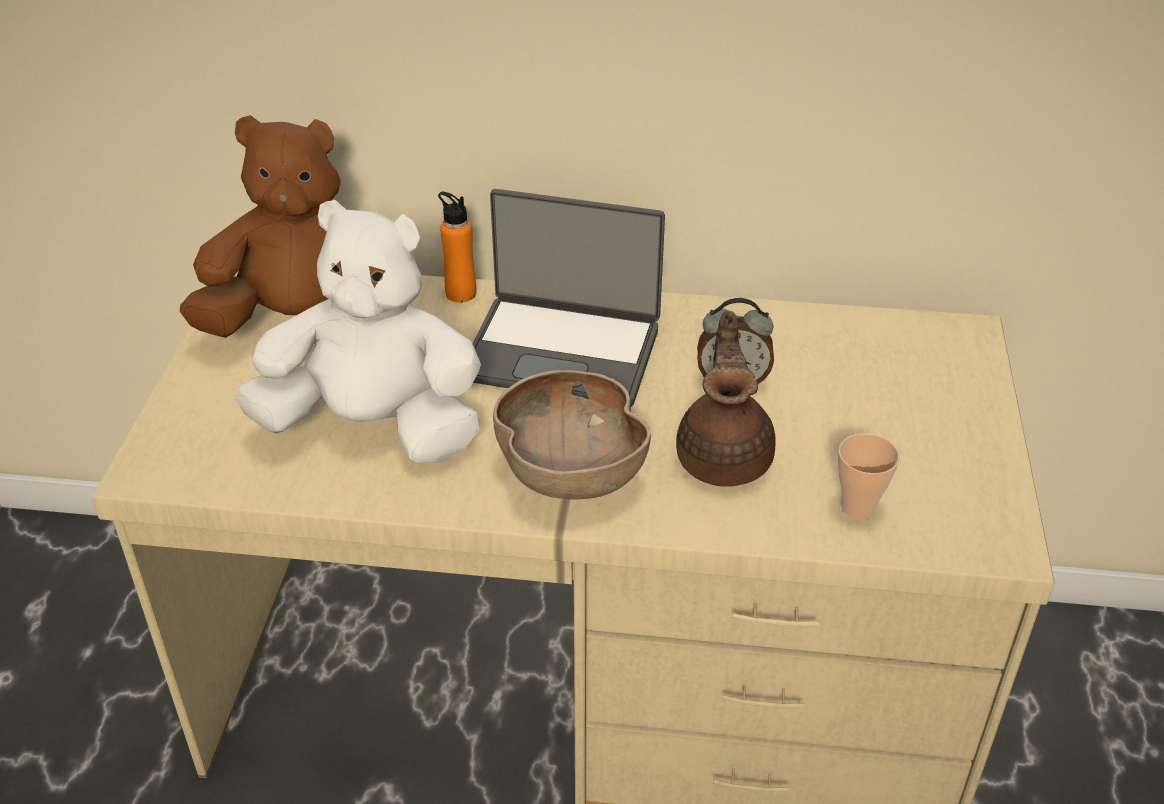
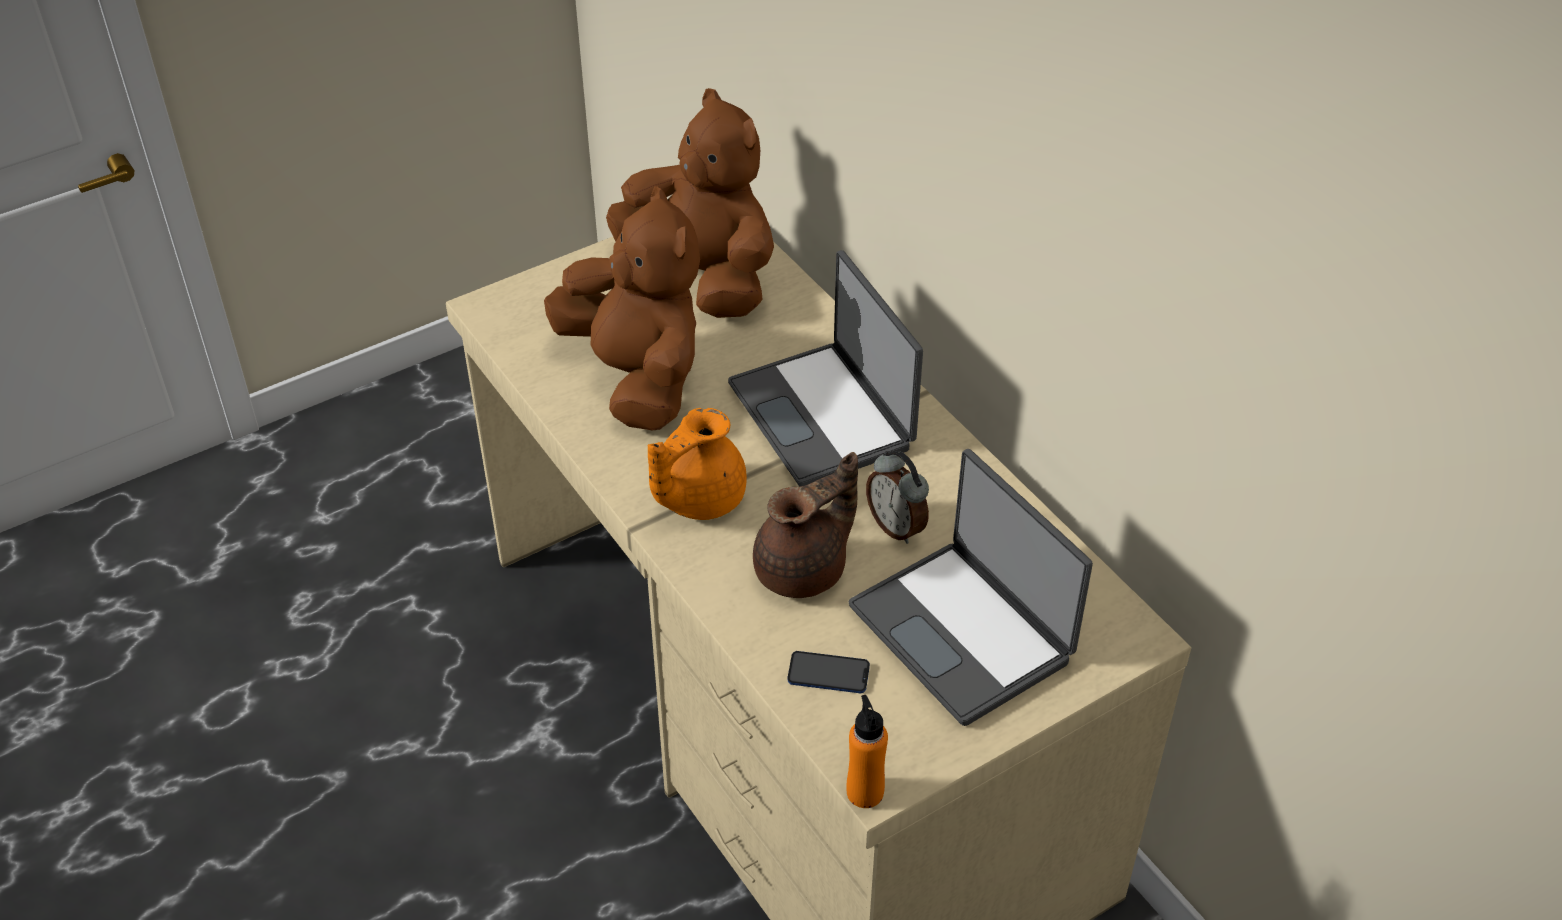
camera: 50 degrees right, 5 degrees up
(375, 427) = (637, 377): white plush toy -> brown plush toy
(460, 293) = (827, 323): orange bottle -> orange bottle (865, 792)
(569, 472) = (697, 498): brown bowl -> orange teapot
(858, 508) = (828, 674): cup -> phone
(883, 411) = (963, 632): none -> laptop

